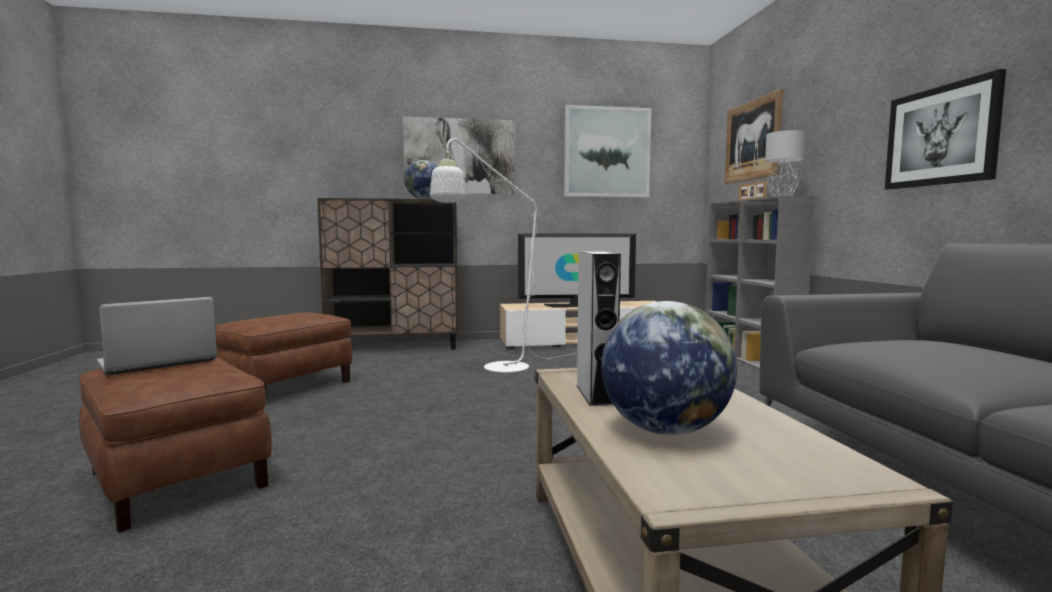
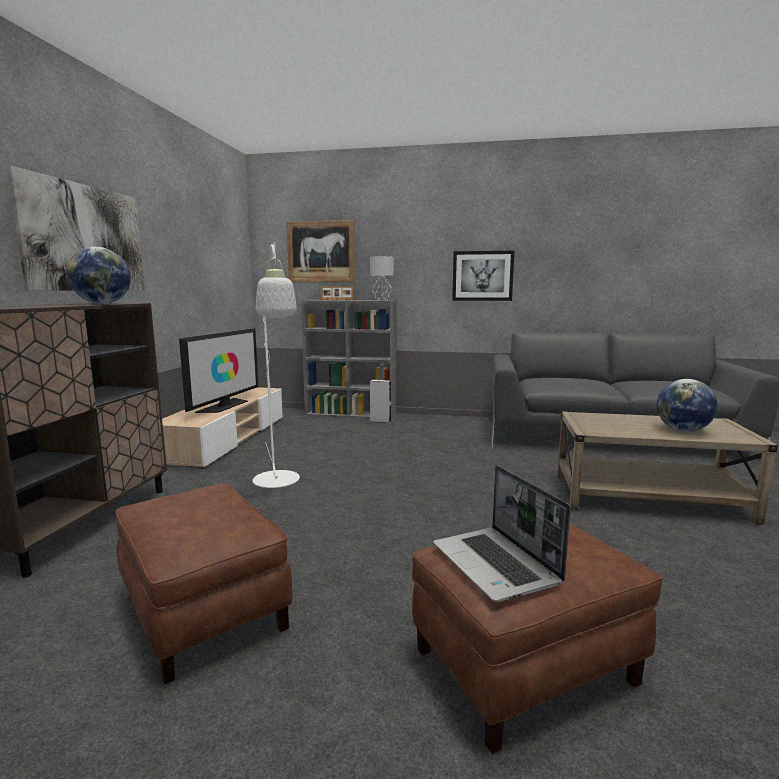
camera: 70 degrees left, 5 degrees up
(596, 394) = (631, 431): grey speaker -> grey speaker (380, 421)
(607, 152) = (202, 245): picture -> none

